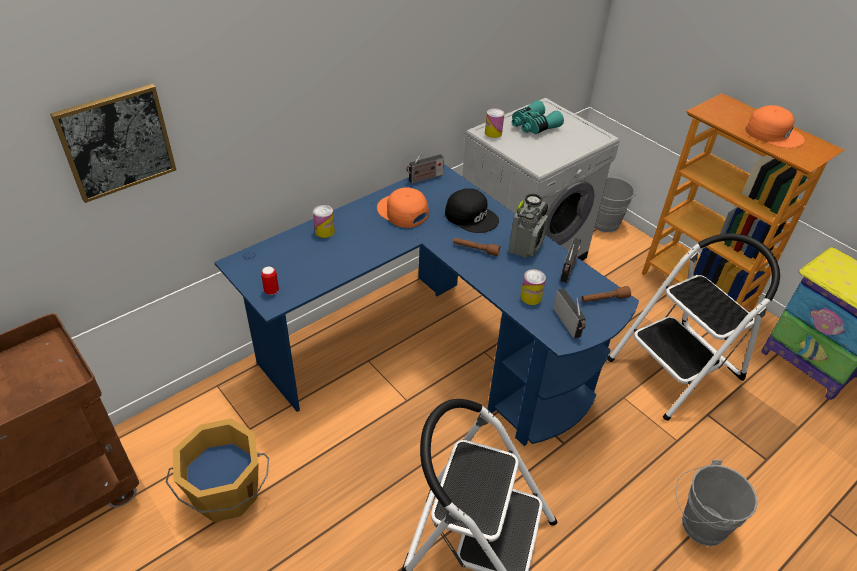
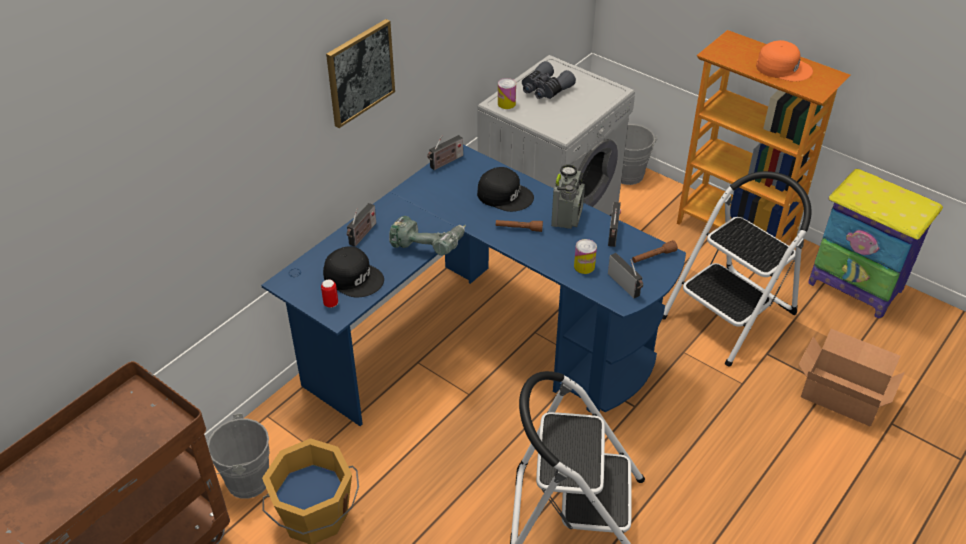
camera: 10 degrees left, 0 degrees up
(116, 142) = (180, 184): picture -> picture (360, 72)
(302, 269) = (354, 277): none -> black cap
(324, 231) = (362, 235): can -> radio
(384, 251) = (429, 245): none -> power drill
(402, 212) = (434, 202): orange cap -> none
(533, 126) = (545, 89): turquoise binoculars -> grey binoculars
(698, 525) = (775, 456): grey bucket -> grey bucket (243, 481)
(779, 470) = (841, 393): none -> cardboard box

